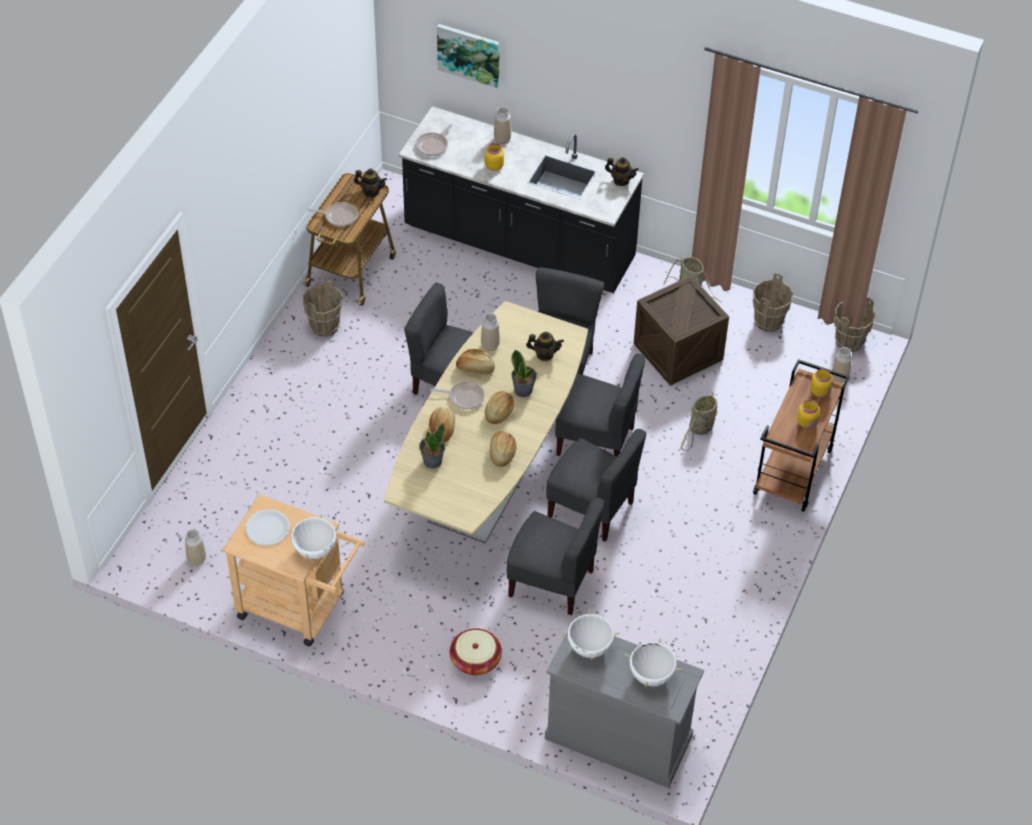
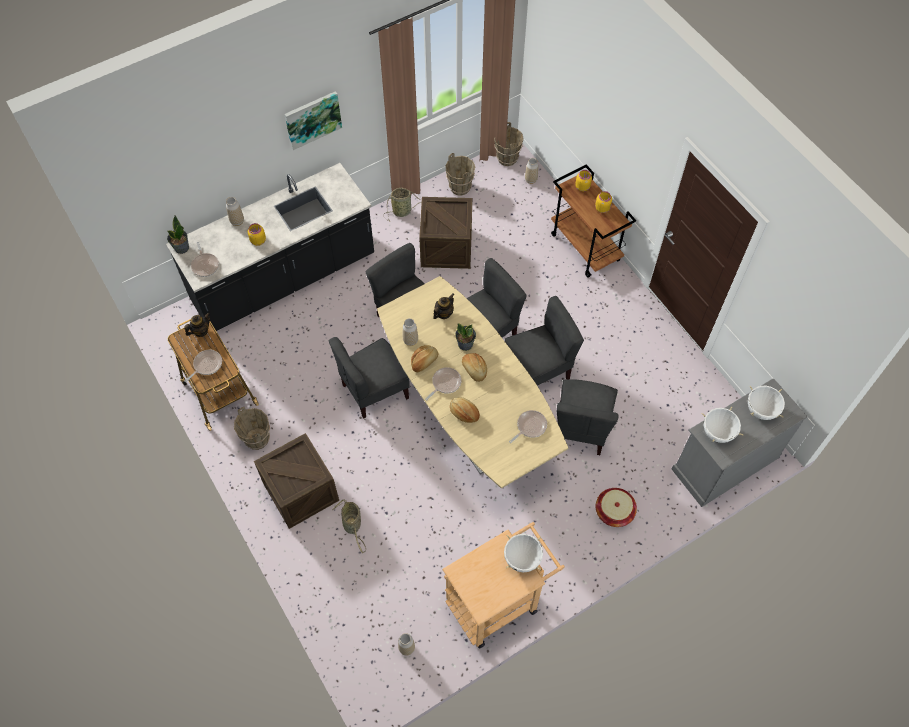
camera: 55 degrees left, 10 degrees up
(268, 528) = (480, 581): white plate -> none
(295, 390) = (301, 492): none -> crate
(432, 461) = (488, 436): potted plant -> potted plant (181, 248)
(469, 54) = (180, 183): picture -> picture (312, 119)
(470, 489) = (530, 426): none -> frying pan
(502, 453) = (511, 389): bread -> none
(552, 582) = (581, 429): grey chair -> grey chair turned 135 degrees clockwise
(621, 180) = (335, 178): teapot -> none
(700, 429) = (517, 274): basket -> basket (352, 526)

